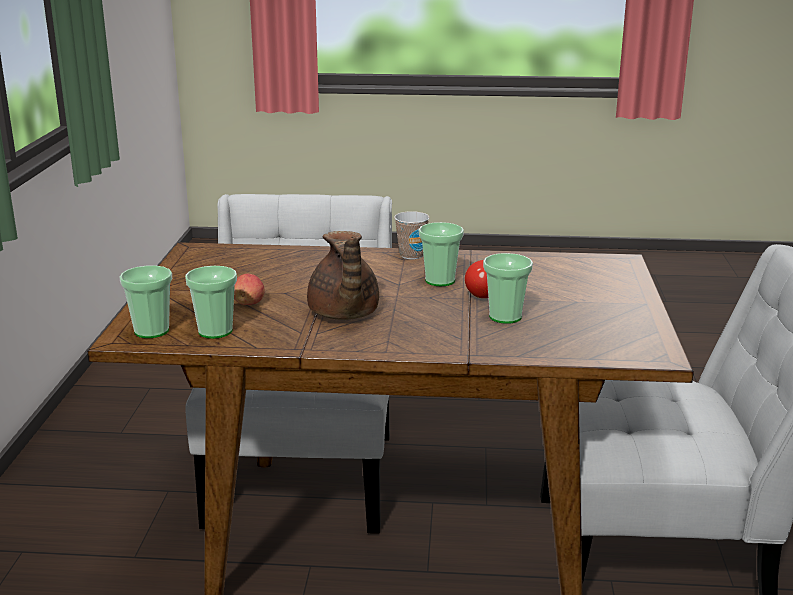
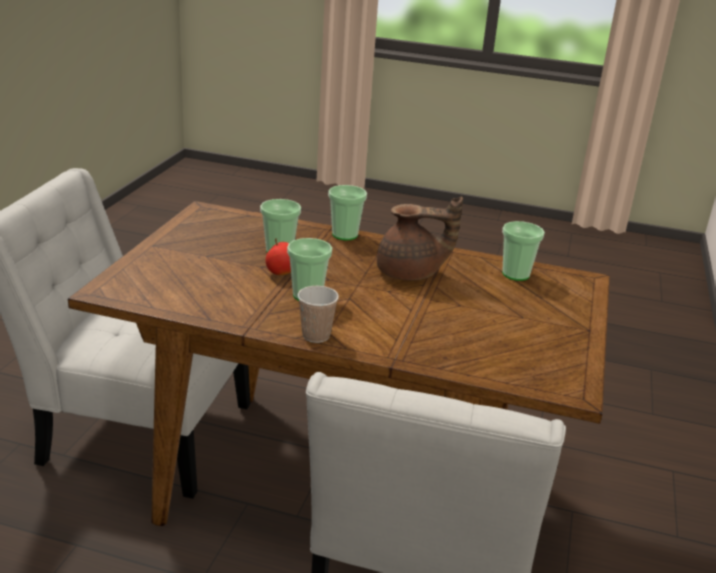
camera: 170 degrees left, 5 degrees up
(151, 331) = (568, 282): cup -> cup (345, 235)
(249, 303) = (492, 297): apple -> none
(343, 314) = (410, 273): brown teapot -> brown teapot turned 90 degrees clockwise

